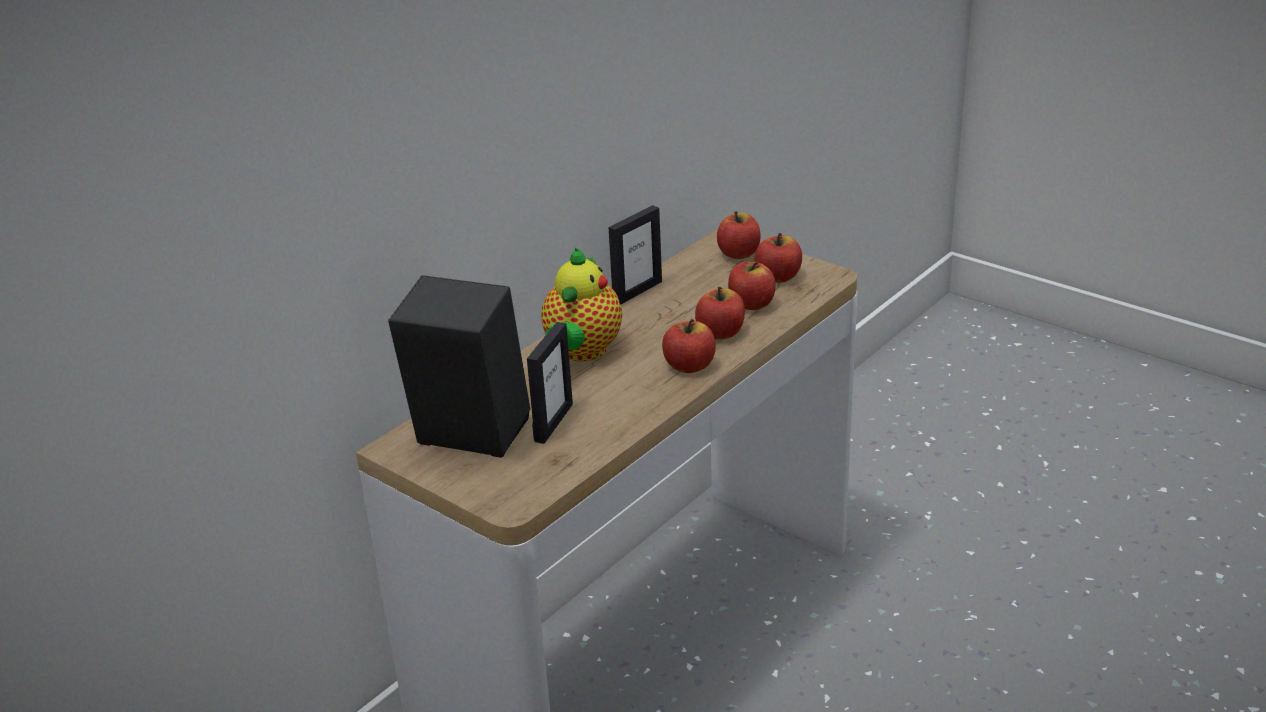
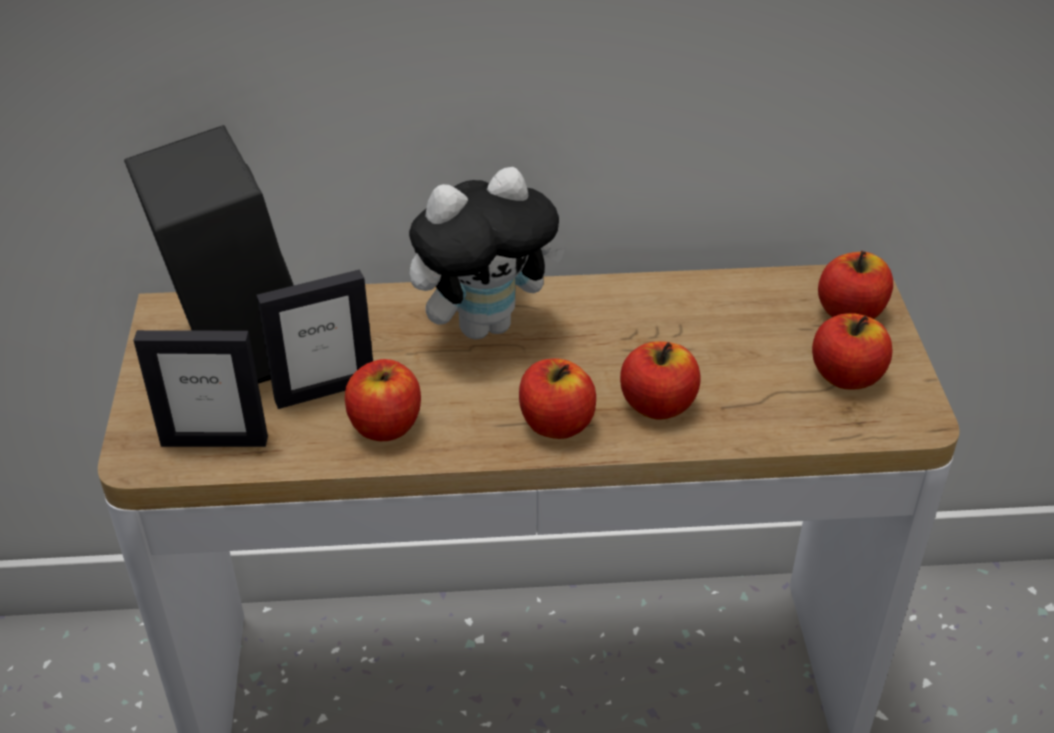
camera: 45 degrees right, 10 degrees up
(581, 352) = (485, 324): teapot -> plush toy
(637, 292) = (657, 288): picture frame -> picture frame (214, 440)
(751, 304) = (754, 391): apple -> apple (385, 425)

